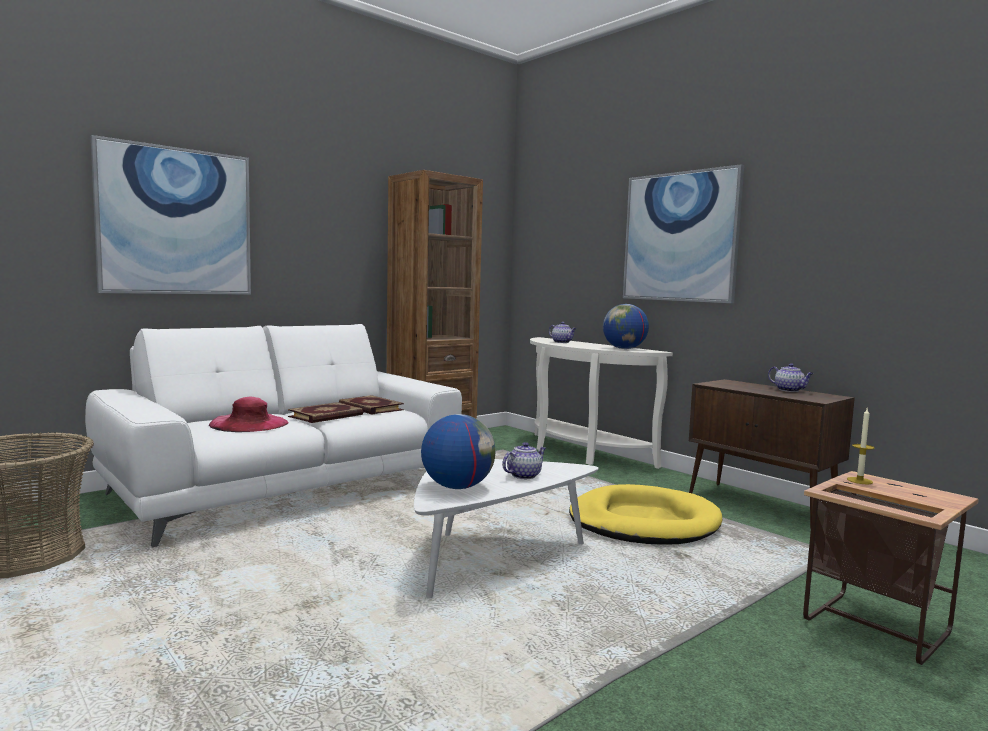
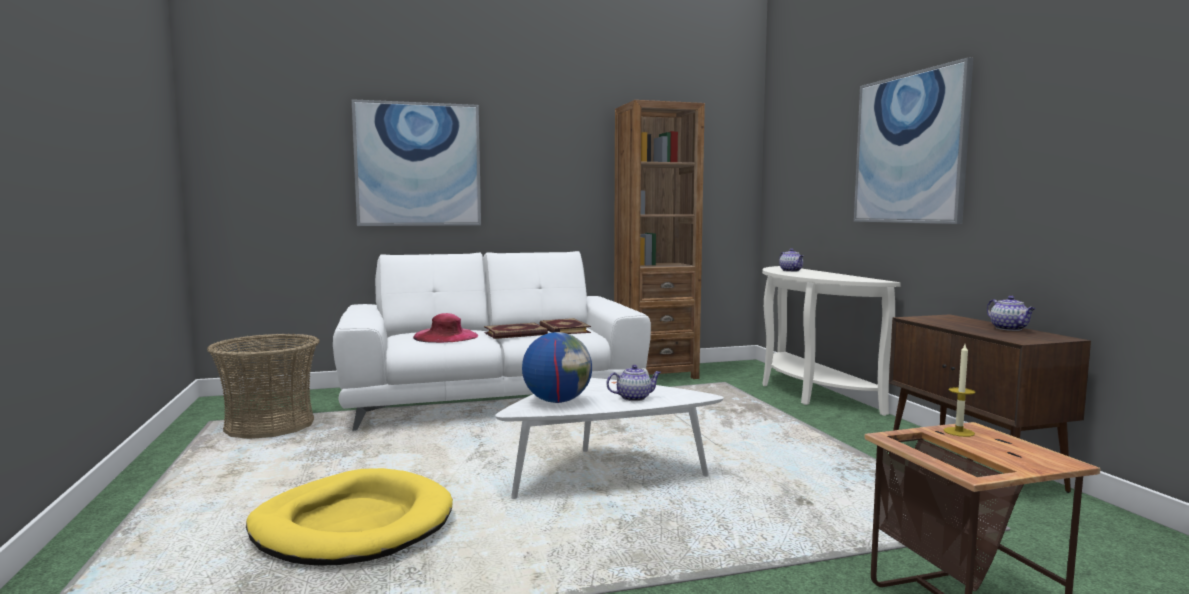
camera: 25 degrees right, 0 degrees up
(624, 349) = (846, 278): globe -> none
(643, 522) = (799, 465): yellow dog bed -> yellow dog bed (353, 525)

